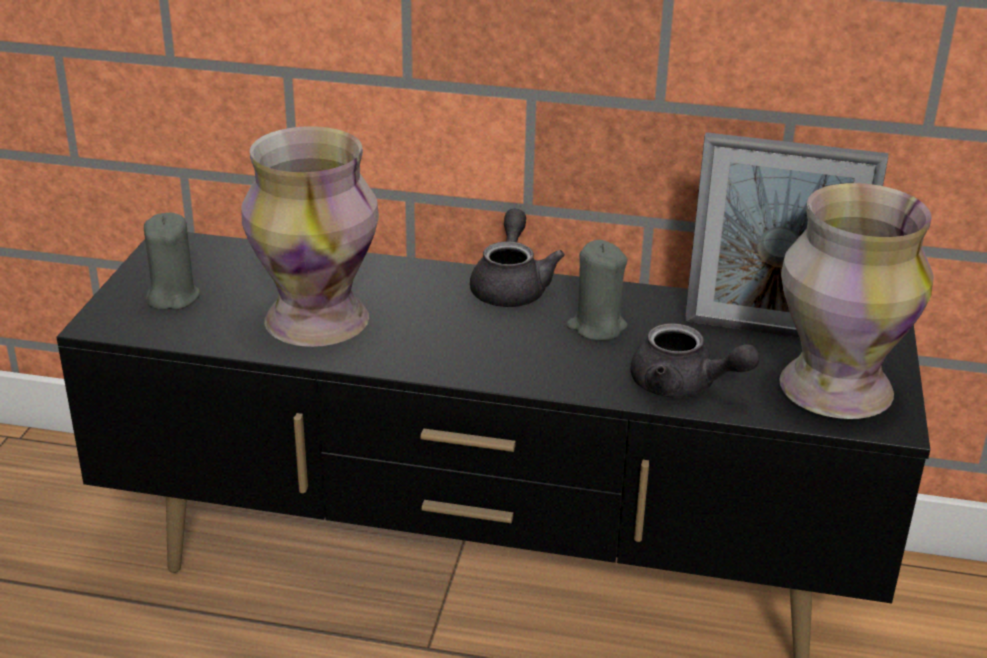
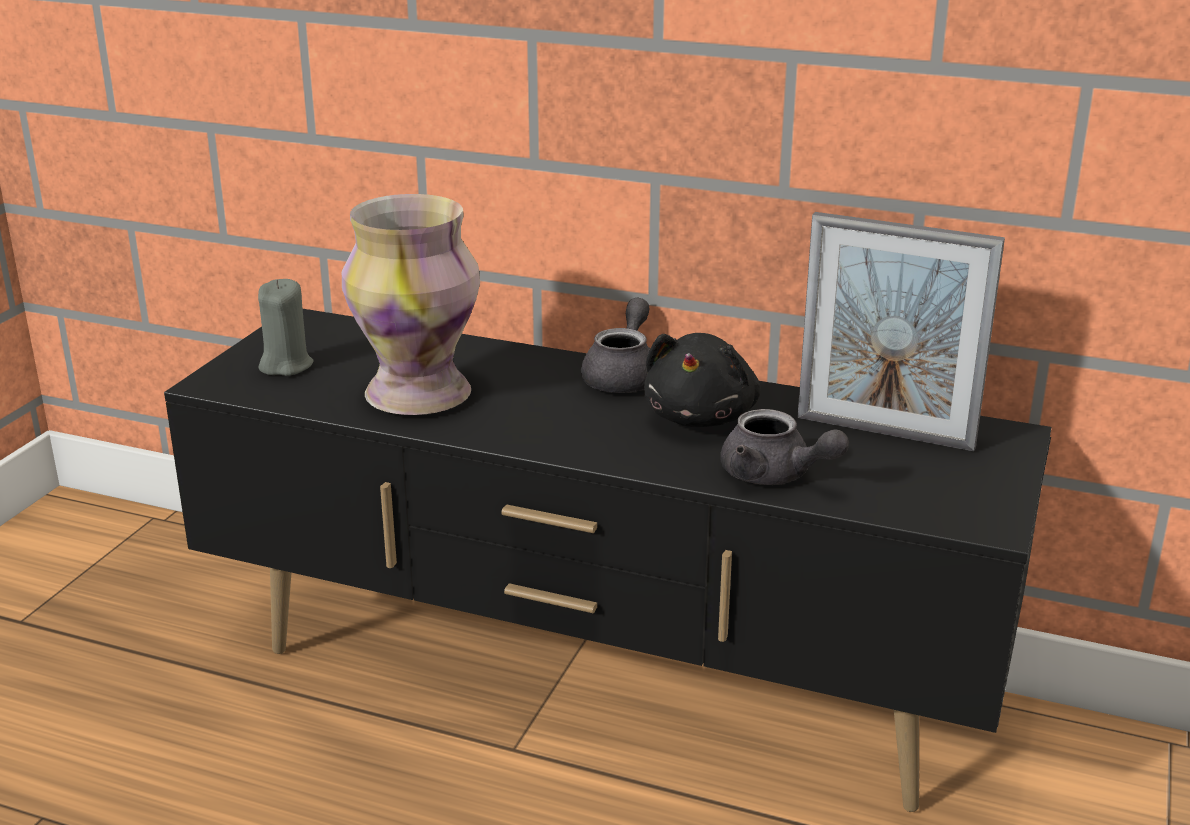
camera: 10 degrees right, 5 degrees down
(596, 327) = (702, 417): grey candle -> black plush toy
(832, 390) = (936, 490): vase -> none

